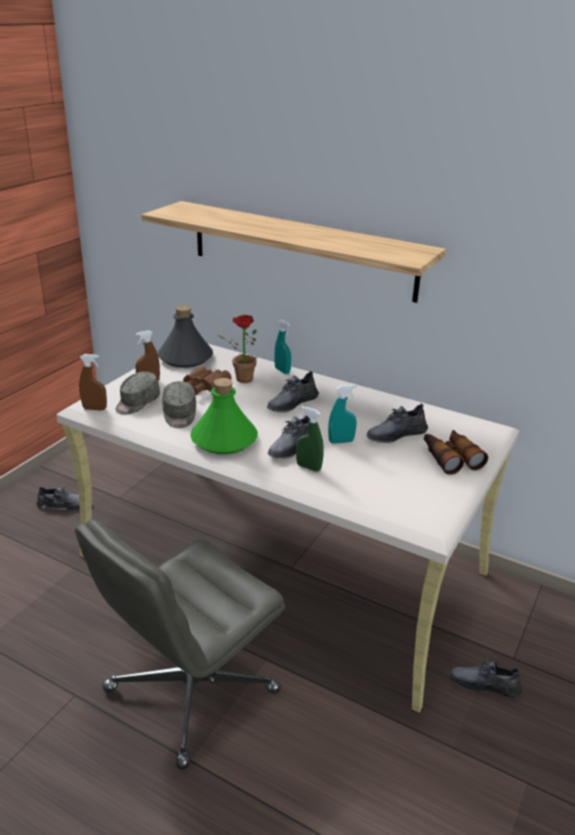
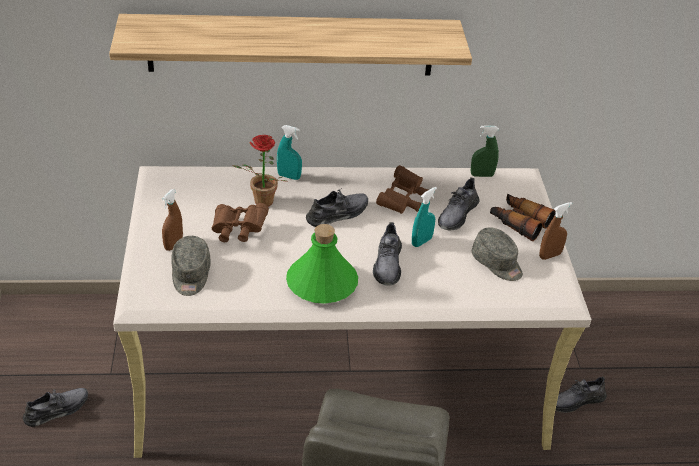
camera: 35 degrees left, 10 degrees up
(94, 409) = (155, 300): brown spray bottle -> brown spray bottle (550, 255)
(179, 414) = (249, 271): grey cap -> grey cap (497, 263)
(185, 358) = (175, 196): grey bottle -> none
(292, 403) = (338, 214): grey shoe -> grey shoe turned 135 degrees counterclockwise
(308, 467) = (422, 282): green spray bottle -> green spray bottle (482, 175)
(358, 411) = (403, 200): none -> brown binoculars

